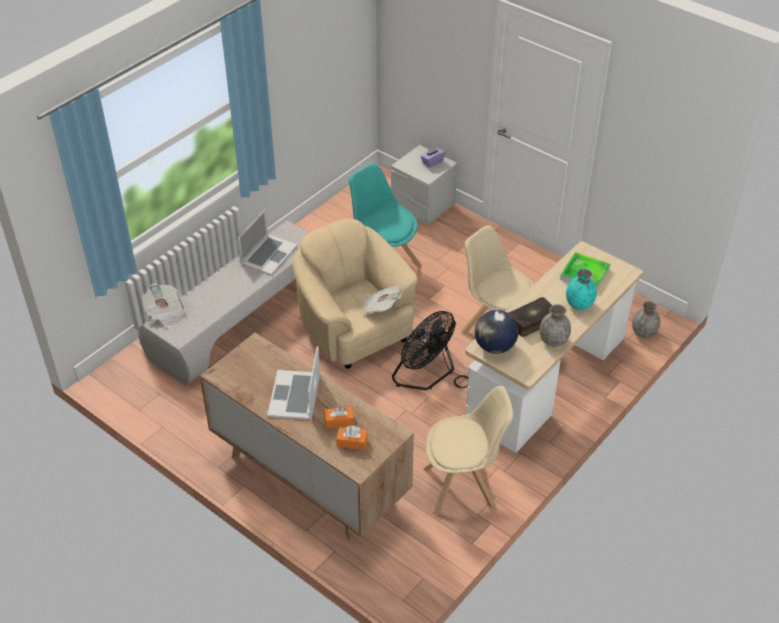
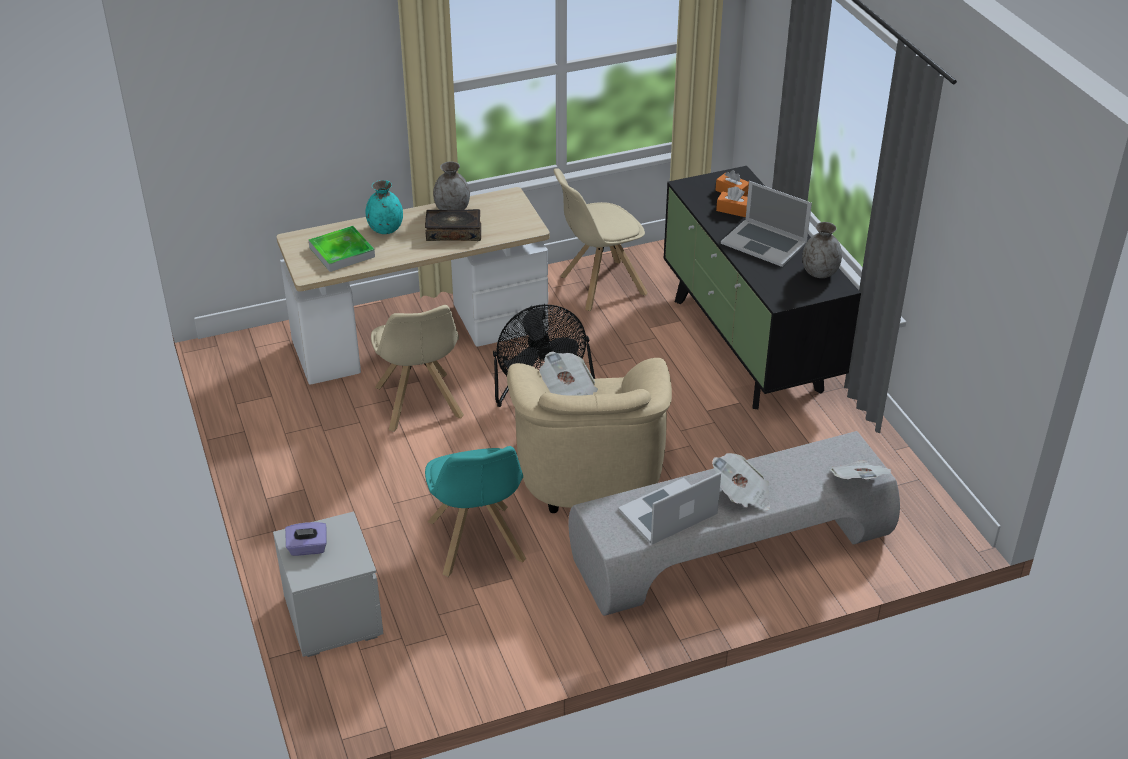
camera: 150 degrees left, 5 degrees down
(232, 279) = (741, 495): none -> newspaper
(295, 395) = (764, 243): laptop -> laptop turned 90 degrees clockwise
(309, 478) = (748, 344): green dresser -> black dresser
(463, 486) = (599, 286): beige chair -> beige chair turned 45 degrees counterclockwise
(494, 347) = (517, 224): globe -> none
(644, 333) = (263, 339): grey vase -> grey vase (819, 272)

